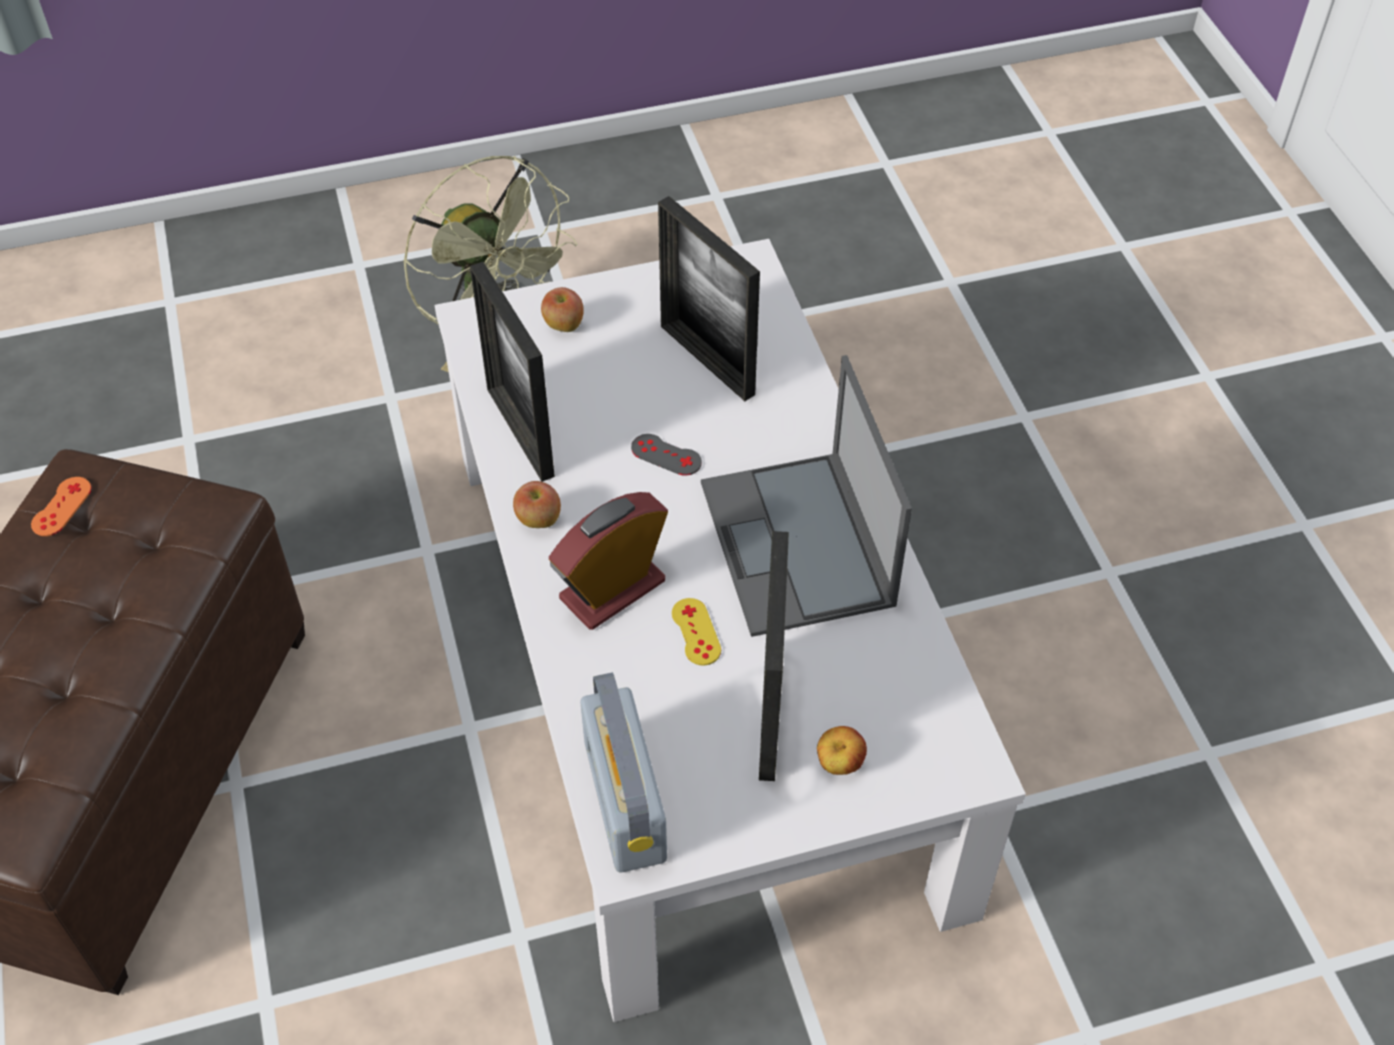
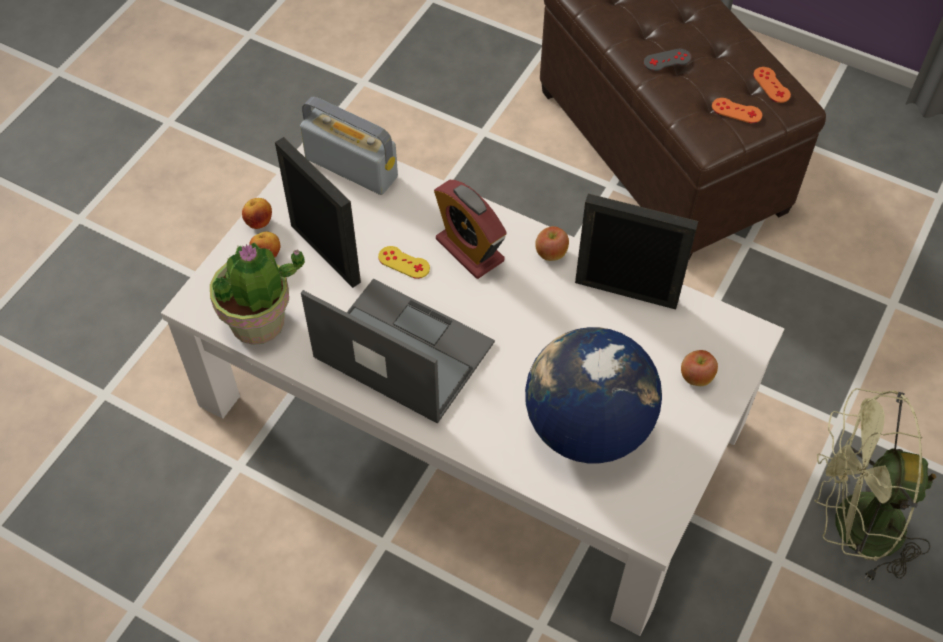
camera: 135 degrees right, 5 degrees up
(141, 510) = (736, 111): none -> orange game controller
(612, 590) = (469, 250): alarm clock -> alarm clock turned 135 degrees clockwise
(666, 455) = (533, 344): grey game controller -> grey game controller (667, 60)
(707, 360) = (586, 427): picture frame -> globe
(808, 818) = (259, 222): none -> apple
(920, 690) = (258, 322): none -> potted plant

